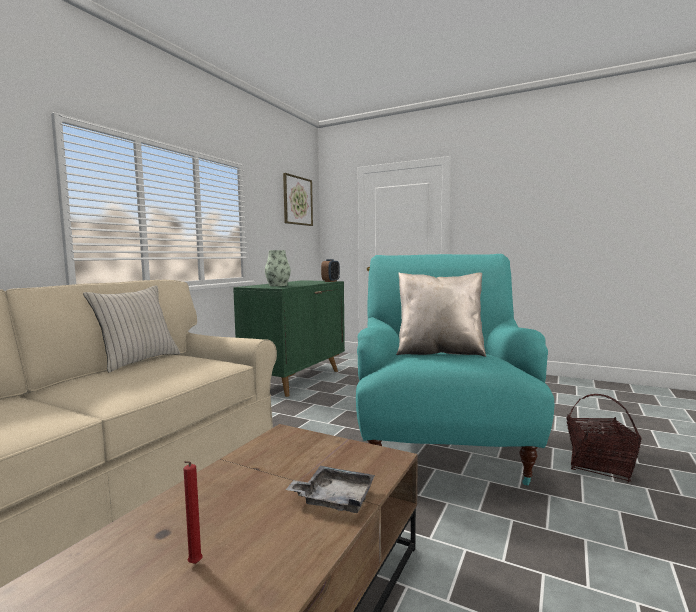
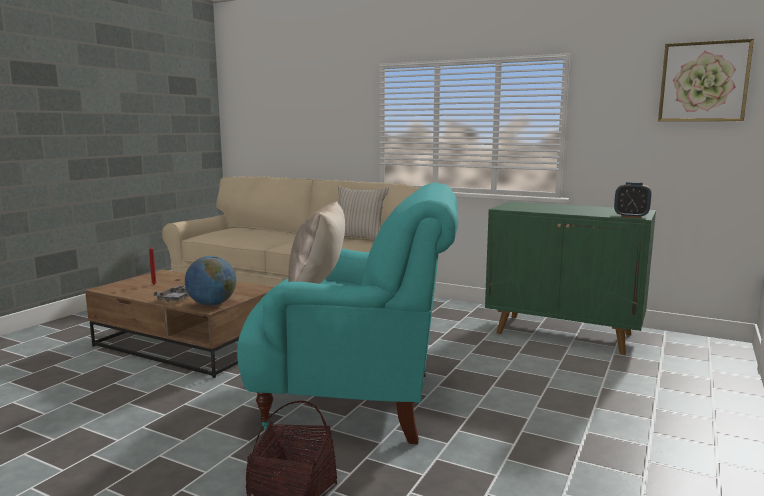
camera: 90 degrees right, 5 degrees up
(278, 285) = (534, 207): vase -> none
(368, 458) = (212, 304): none -> globe

